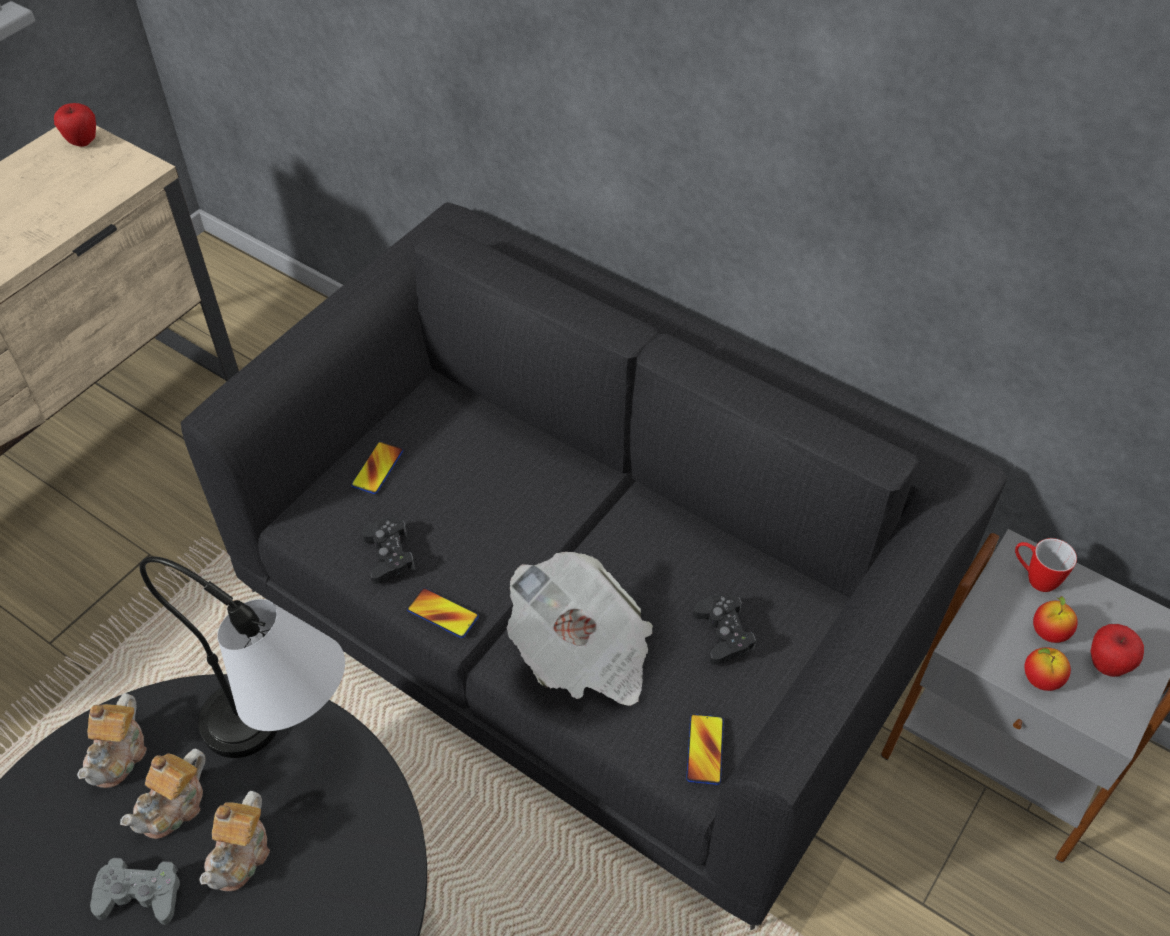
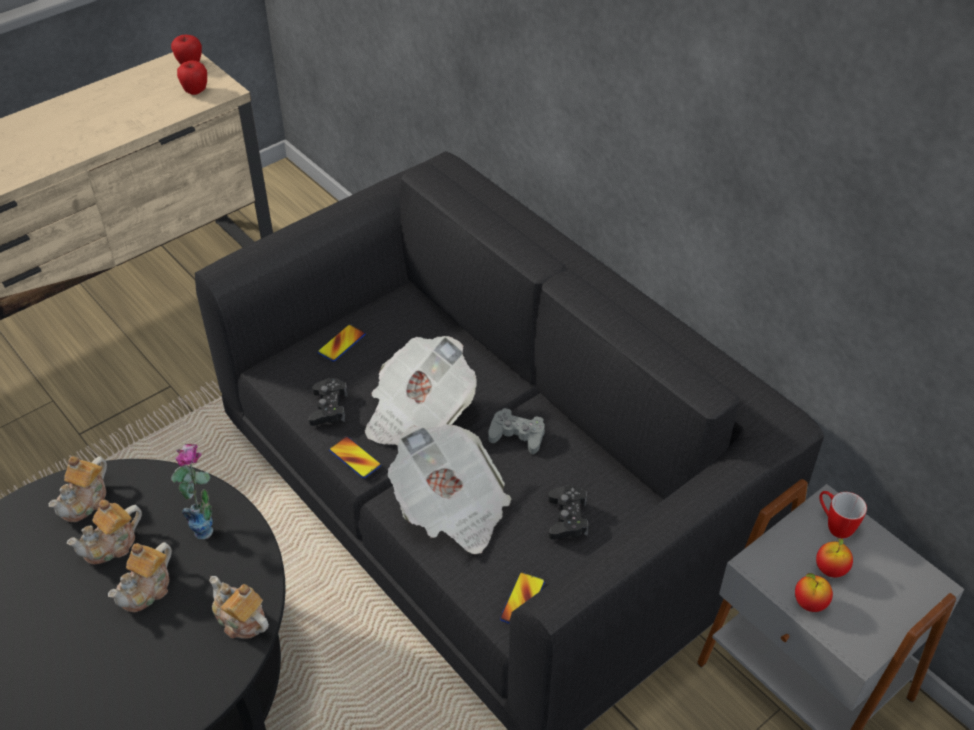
camera: 15 degrees right, 5 degrees down
(140, 895) = (68, 599): grey game controller -> grey game controller (517, 435)
(286, 744) = (205, 521): table lamp -> vase
(376, 865) = (241, 620): none -> teapot
(502, 541) = (418, 415): none -> newspaper
(1106, 664) = (871, 604): apple -> apple (195, 91)

